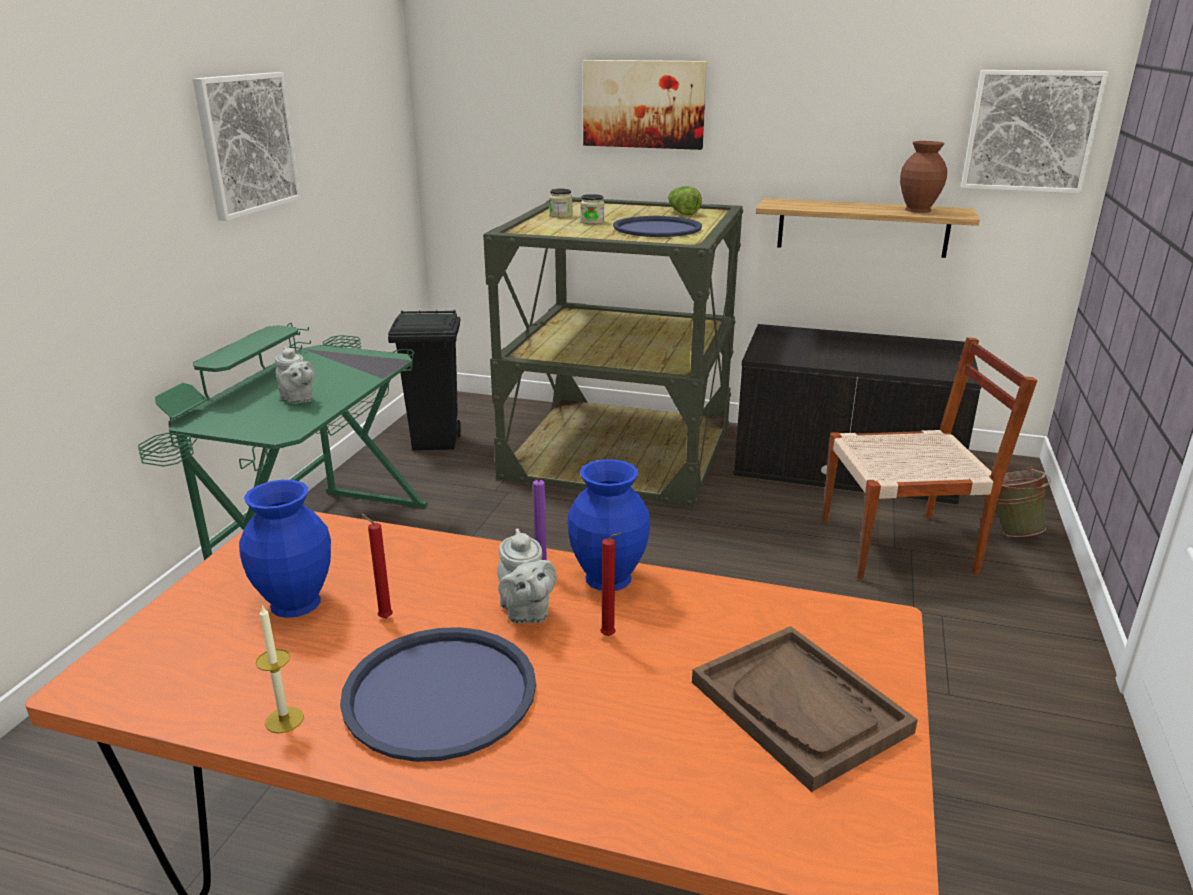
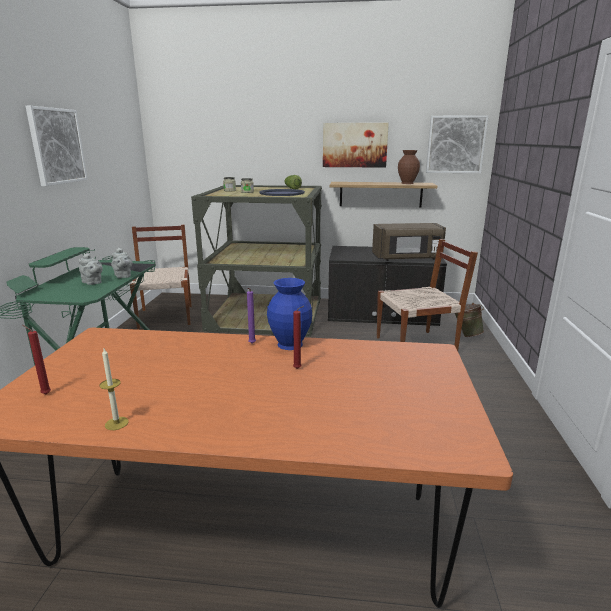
camera: 10 degrees left, 5 degrees down
(297, 603) = (113, 369): blue vase -> none
(383, 618) = (166, 371): red candle -> red candle (45, 394)
(436, 442) = (166, 316): black trash can -> chair
(440, 693) = (209, 402): blue tray -> none
(526, 612) = (248, 362): grey teapot -> grey teapot (123, 276)
(643, 104) = (268, 136): picture -> picture (354, 145)
(800, 707) = (408, 389): brown tray -> none
(902, 366) = (407, 258): none -> brown microwave

